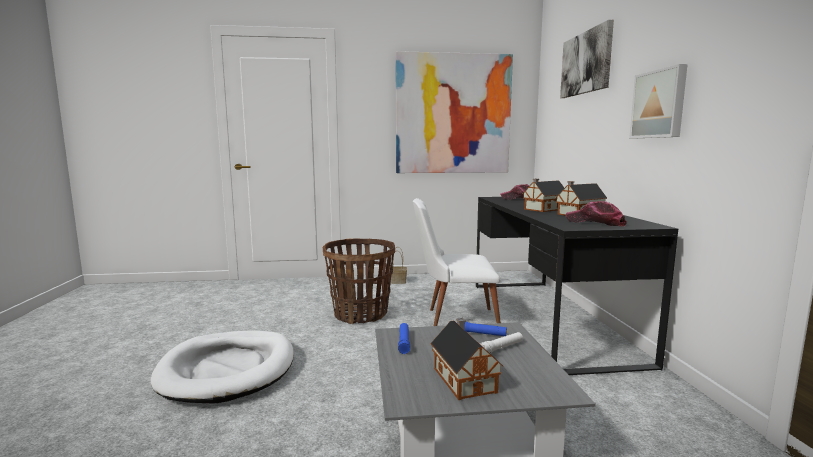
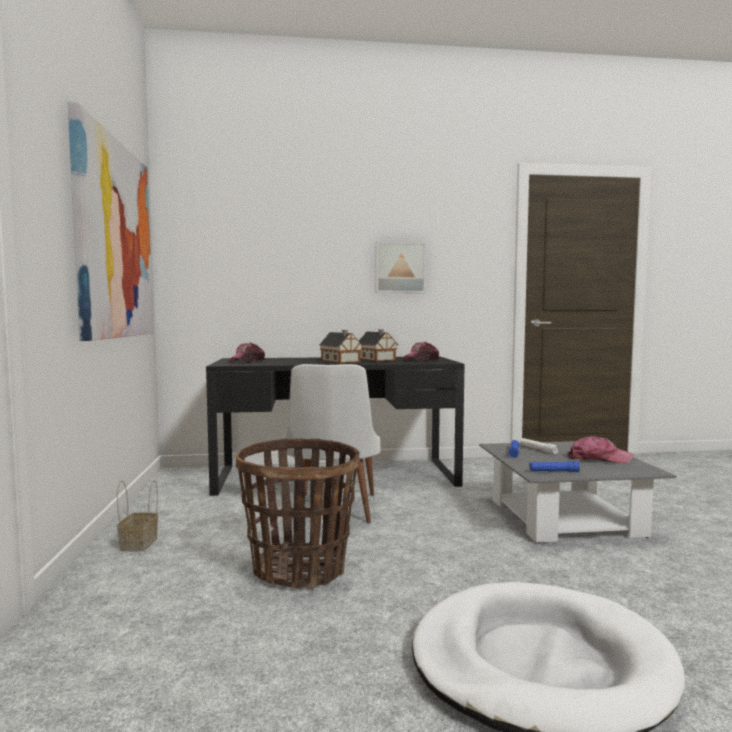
camera: 90 degrees left, 5 degrees down
(464, 378) = (598, 459): toy house -> cap
(586, 63) = (281, 213): picture -> none

